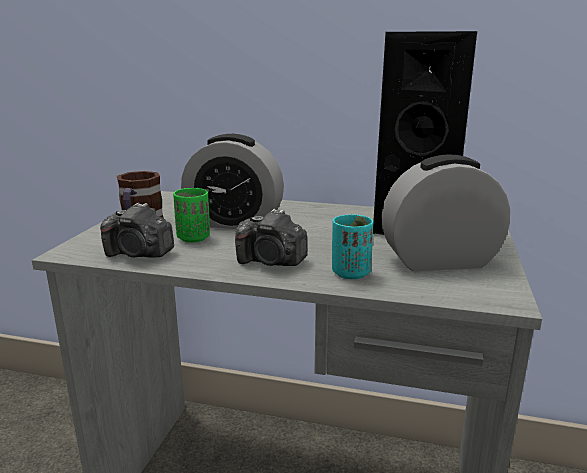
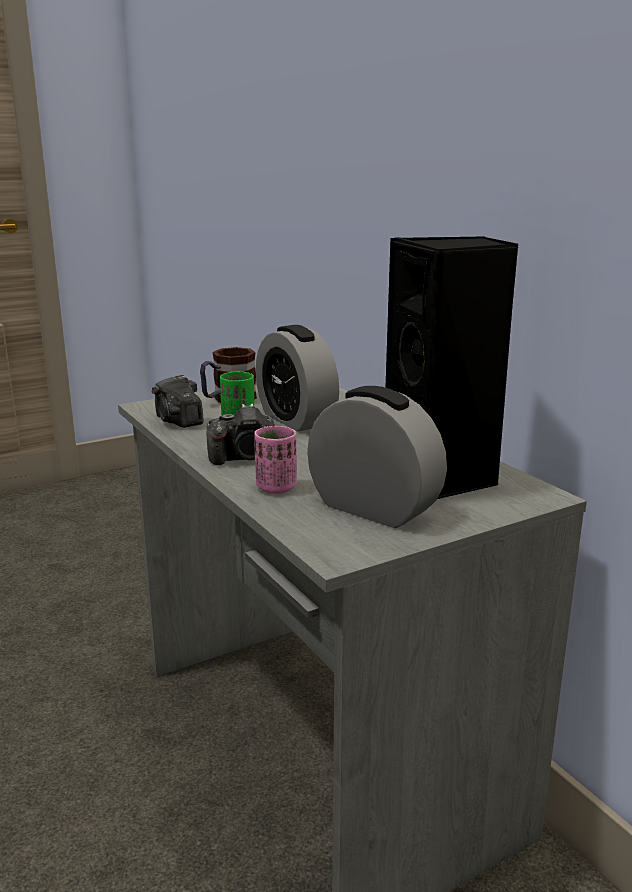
camera: 45 degrees right, 0 degrees up
(271, 262) = (244, 458): camera -> camera turned 75 degrees counterclockwise
(350, 273) = (276, 487): turquoise cup -> pink cup

